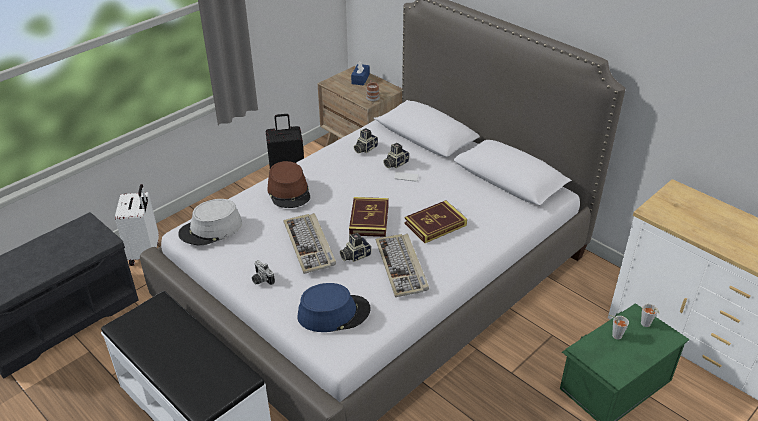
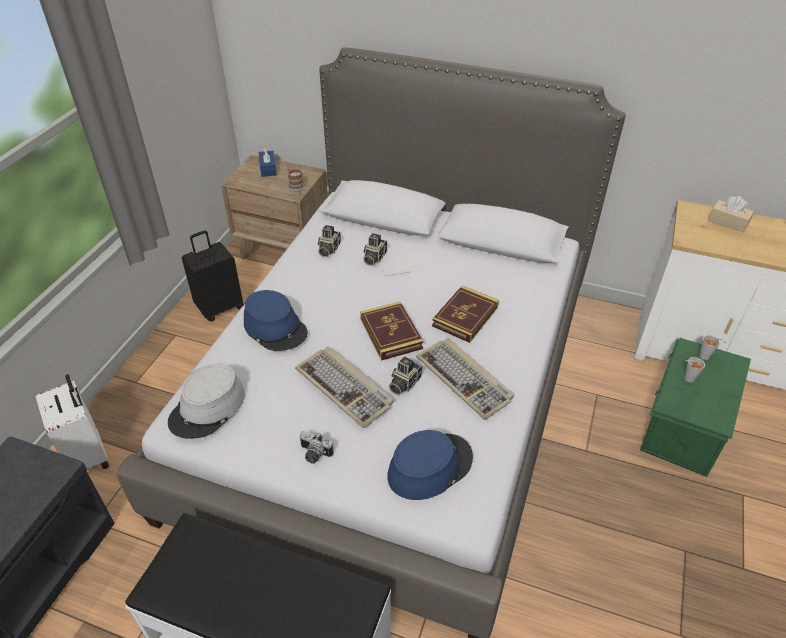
camera: 25 degrees left, 5 degrees up
(289, 192) = (275, 328): brown hat -> blue hat
(703, 208) = (728, 222): none -> beige tissue box

